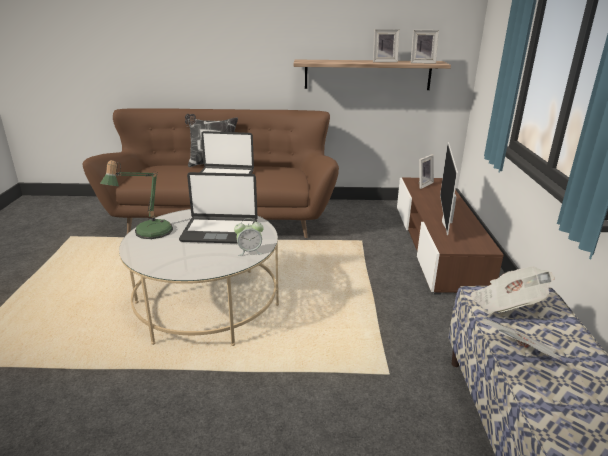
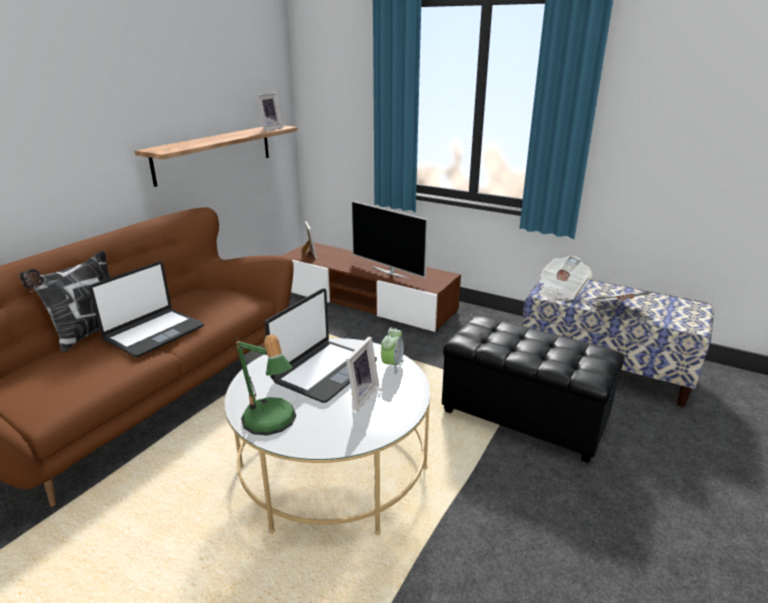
camera: 60 degrees left, 0 degrees up
(351, 386) = (523, 417): none -> black ottoman
(384, 61) = (236, 134): picture frame -> picture frame (359, 396)

